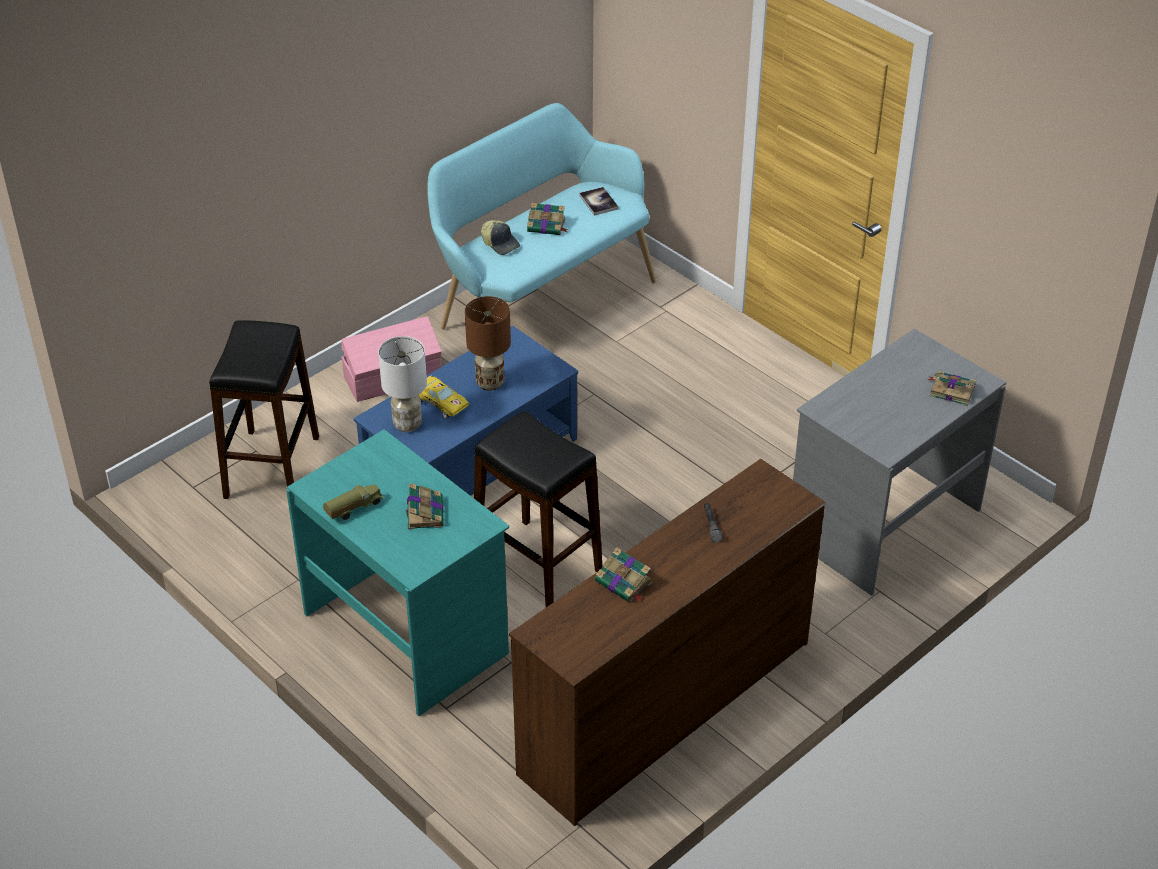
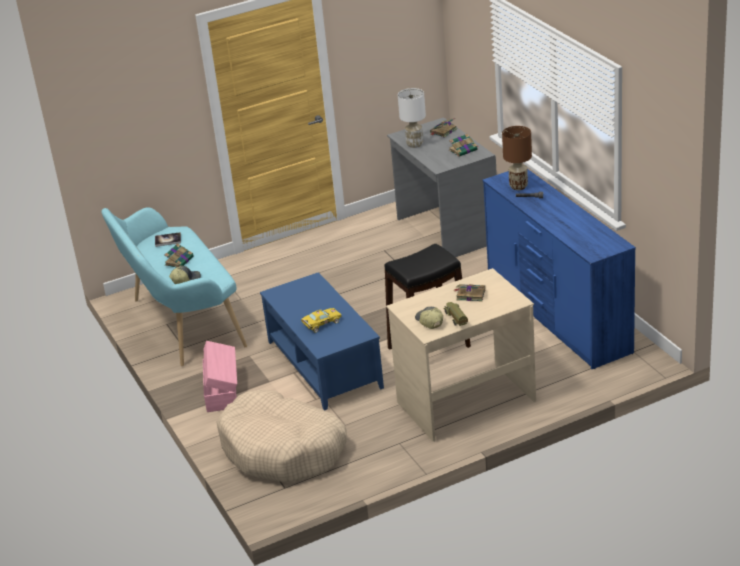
camera: 70 degrees left, 10 degrees down
(272, 467) = (283, 450): black stool -> beige dog bed
(344, 481) = (429, 321): none -> cap
(407, 424) = (335, 338): white table lamp -> white table lamp (414, 144)
(407, 633) = (465, 401): turquoise desk -> beige desk
(490, 383) = (312, 304): brown table lamp -> brown table lamp (518, 186)
(624, 583) = (564, 226): book -> book (463, 150)
(664, 707) = (557, 315): brown dresser -> blue dresser

